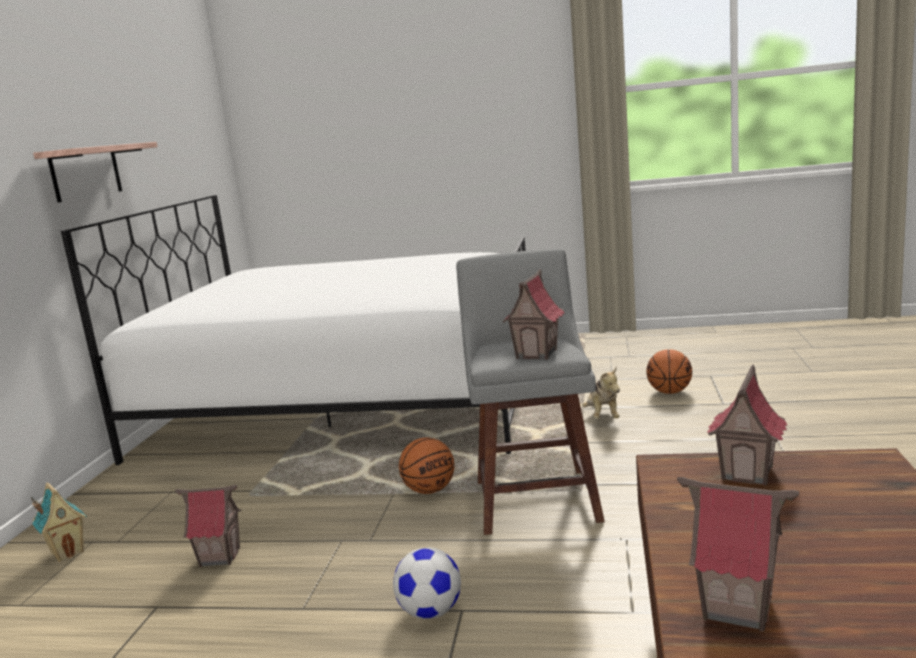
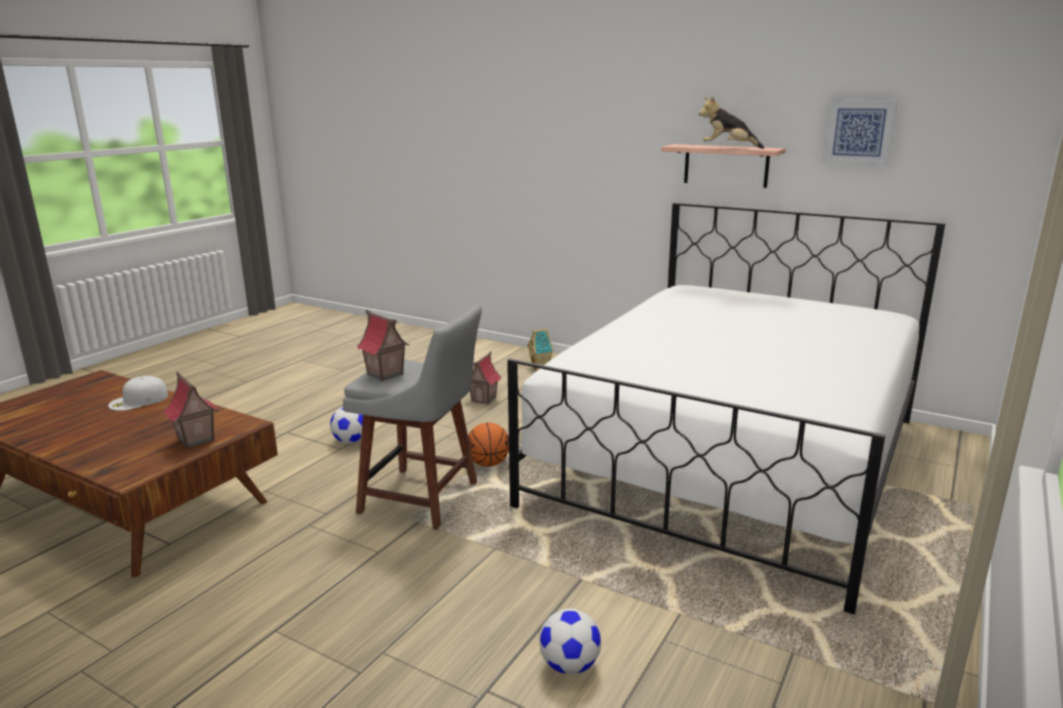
camera: 110 degrees right, 5 degrees up
(155, 124) = (859, 131): none -> picture
(602, 416) = (543, 583): plush toy -> plush toy (727, 148)
(670, 392) = (569, 665): basketball -> football
(737, 608) = (138, 400): toy house -> white cap

